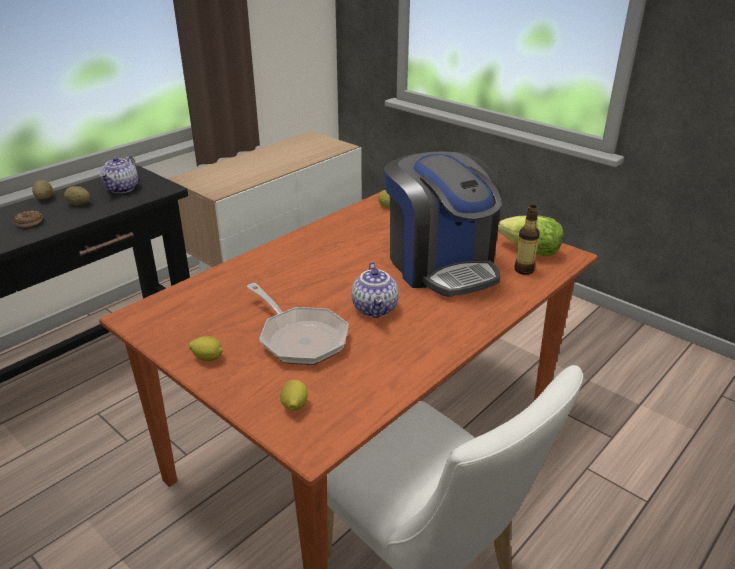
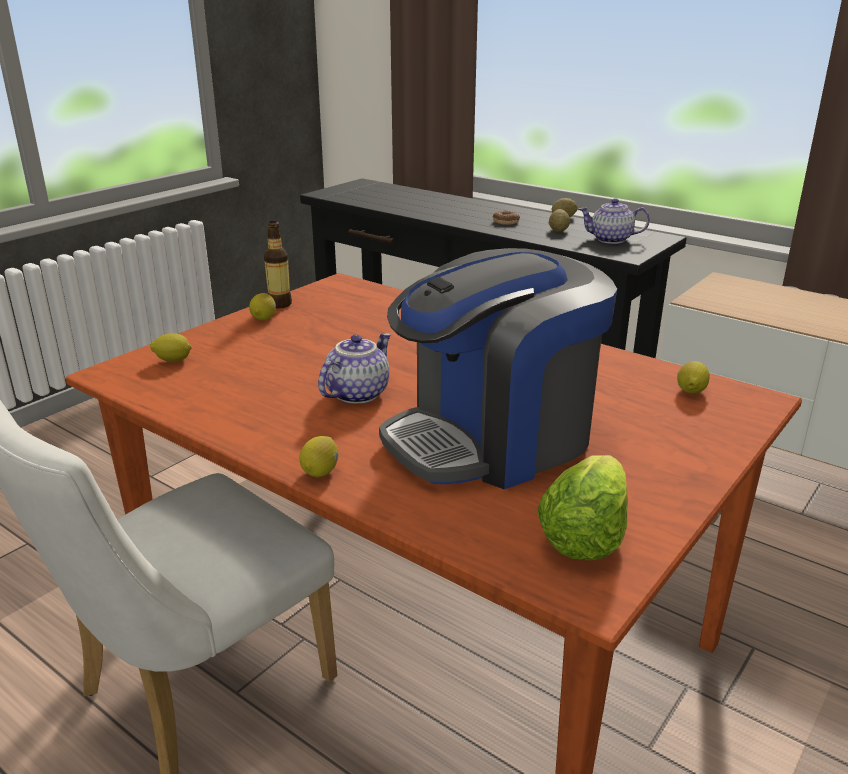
camera: 85 degrees right, 5 degrees down
(300, 338) = (294, 354): frying pan -> none
(376, 309) = (356, 393): teapot -> teapot turned 135 degrees clockwise
(481, 322) = (321, 471): none -> lemon
(523, 270) = (500, 523): bottle -> bottle (280, 304)

